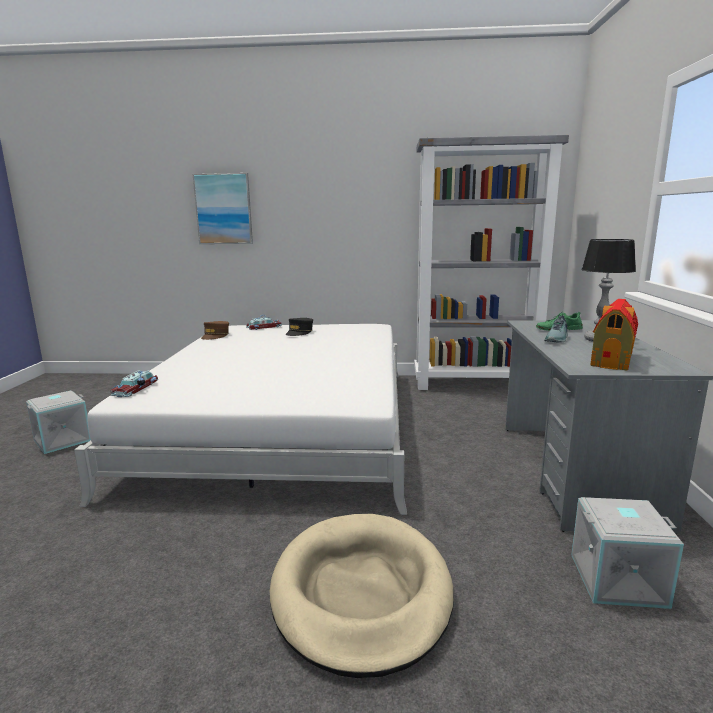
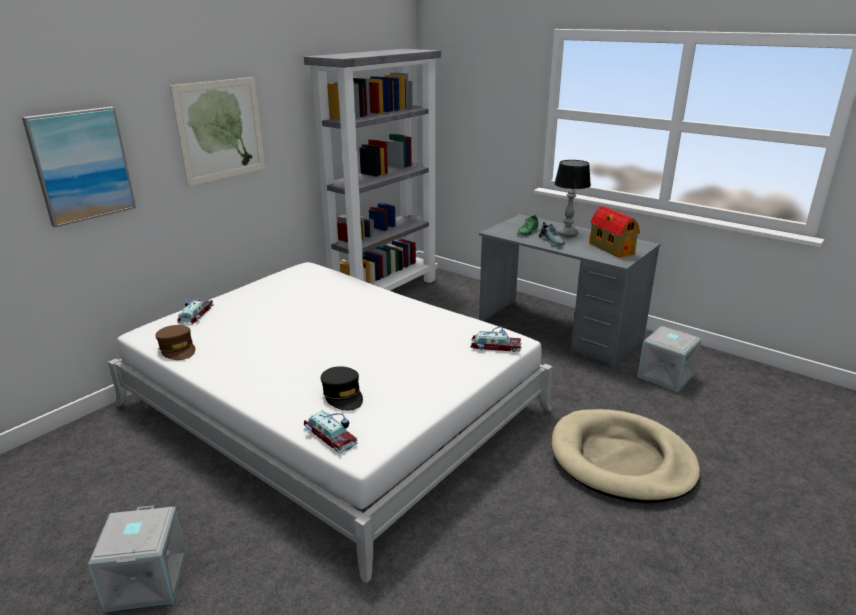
camera: 55 degrees left, 10 degrees up
(299, 332) = (265, 304): black cap -> black cap (343, 395)
(329, 200) = (220, 130): none -> picture
(344, 399) = (495, 346): none -> toy car

